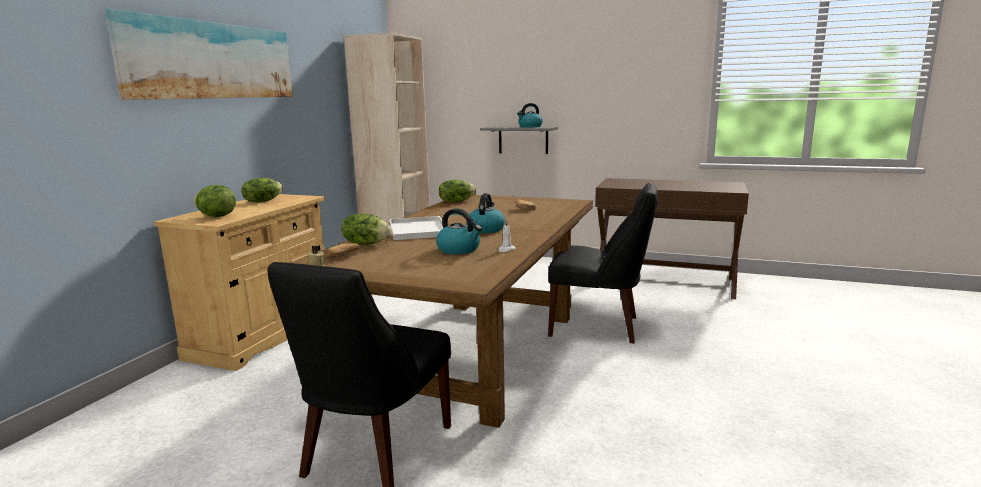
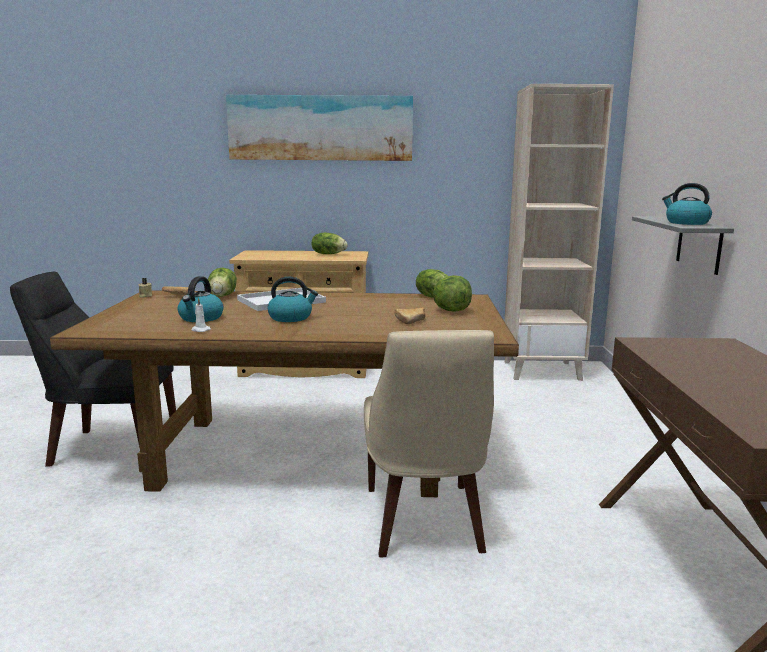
camera: 70 degrees right, 0 degrees up
(216, 217) = (262, 255): lettuce -> lettuce (451, 310)
(599, 327) = (424, 523): black chair -> beige chair

